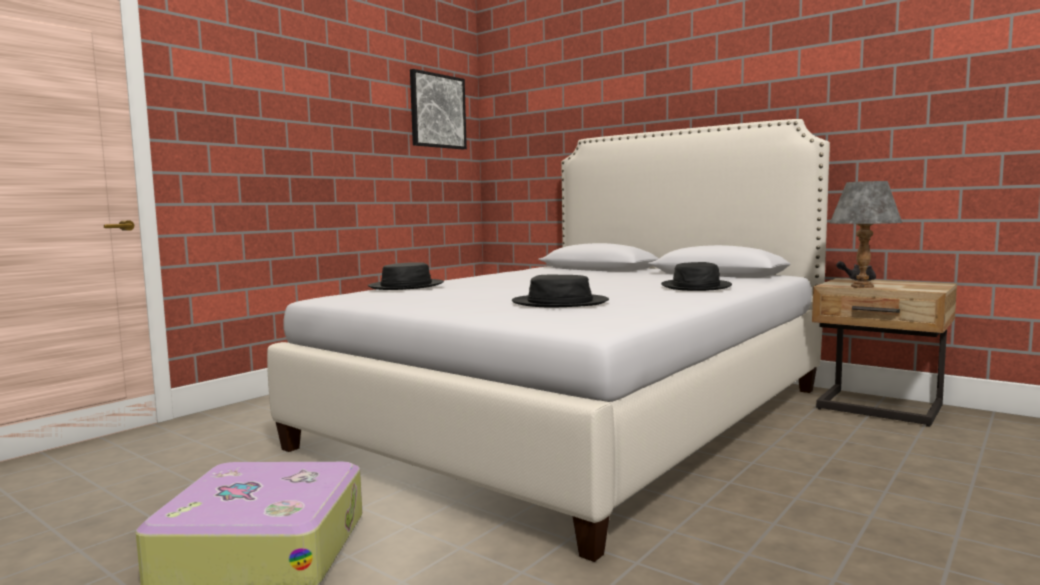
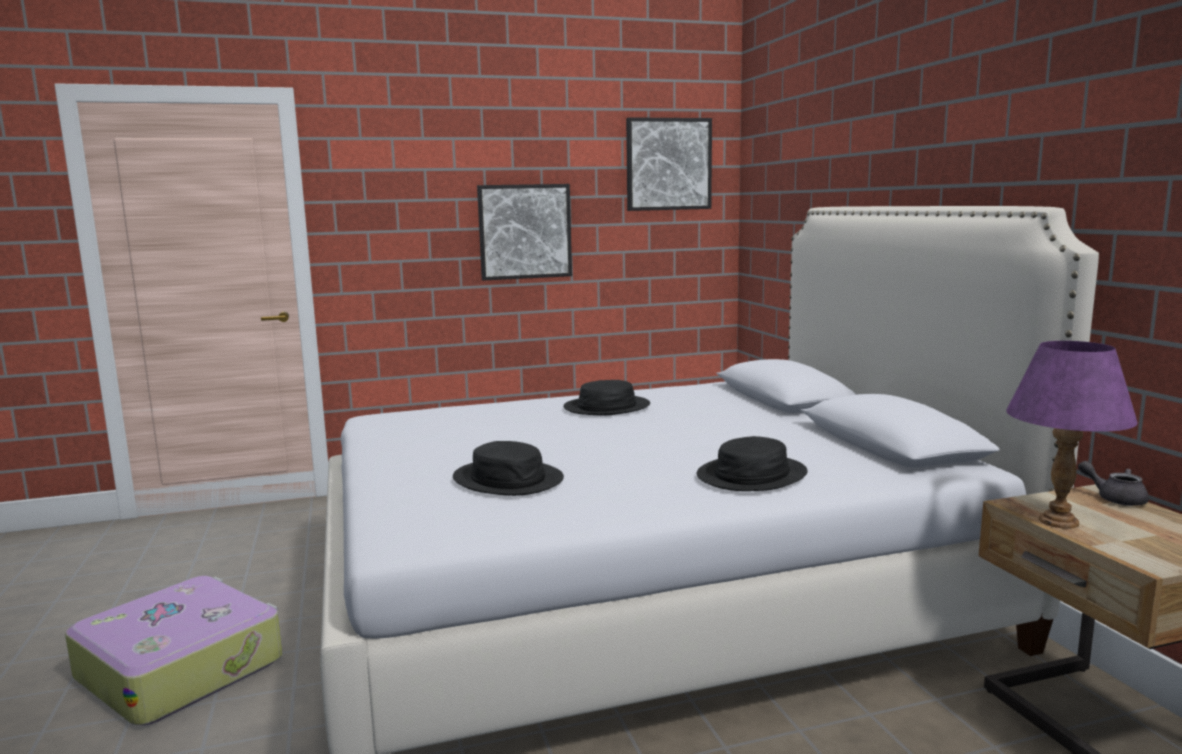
camera: 35 degrees right, 5 degrees up
(341, 155) = (525, 231): none -> picture
(406, 286) = (466, 411): black hat -> black hat (607, 407)
(862, 286) = (1058, 522): grey table lamp -> purple table lamp

